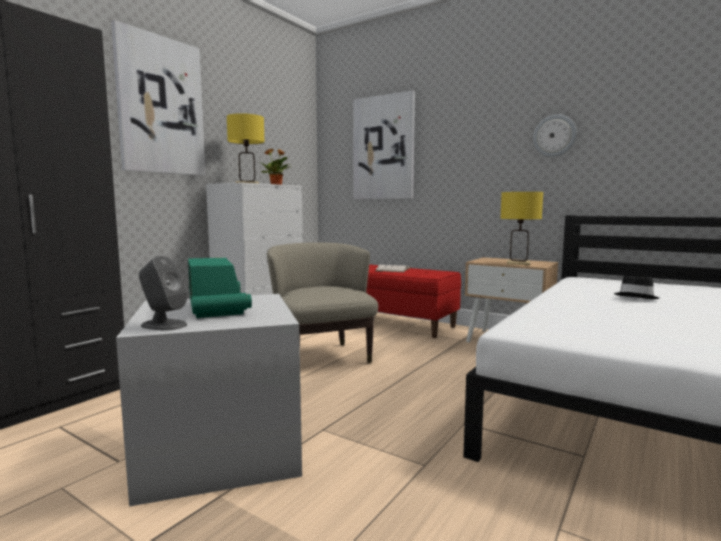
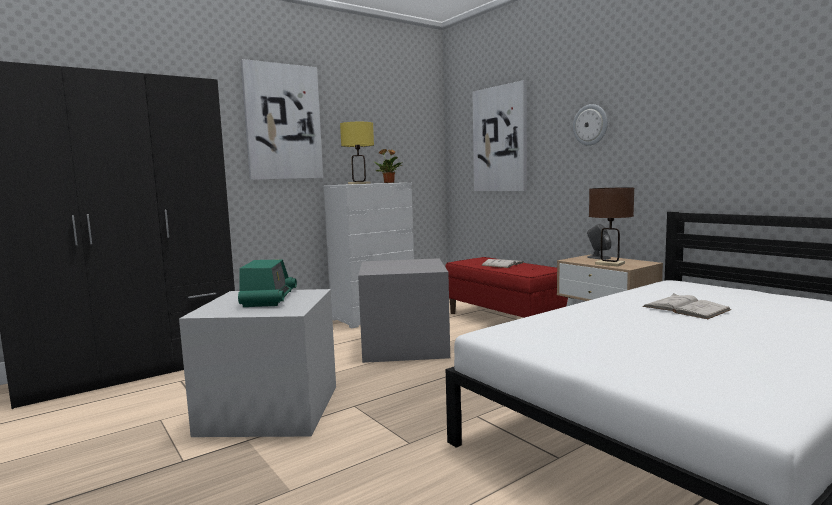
camera: 20 degrees right, 0 degrees up
(163, 325) = (216, 311): grey speaker -> grey speaker (598, 257)
(322, 356) = (406, 345): beige armchair -> grey storage box
(518, 263) = (609, 264): yellow table lamp -> brown table lamp
(554, 136) = (659, 123): wall clock -> wall clock (590, 125)
(636, 297) = (685, 308): black hat -> white book

